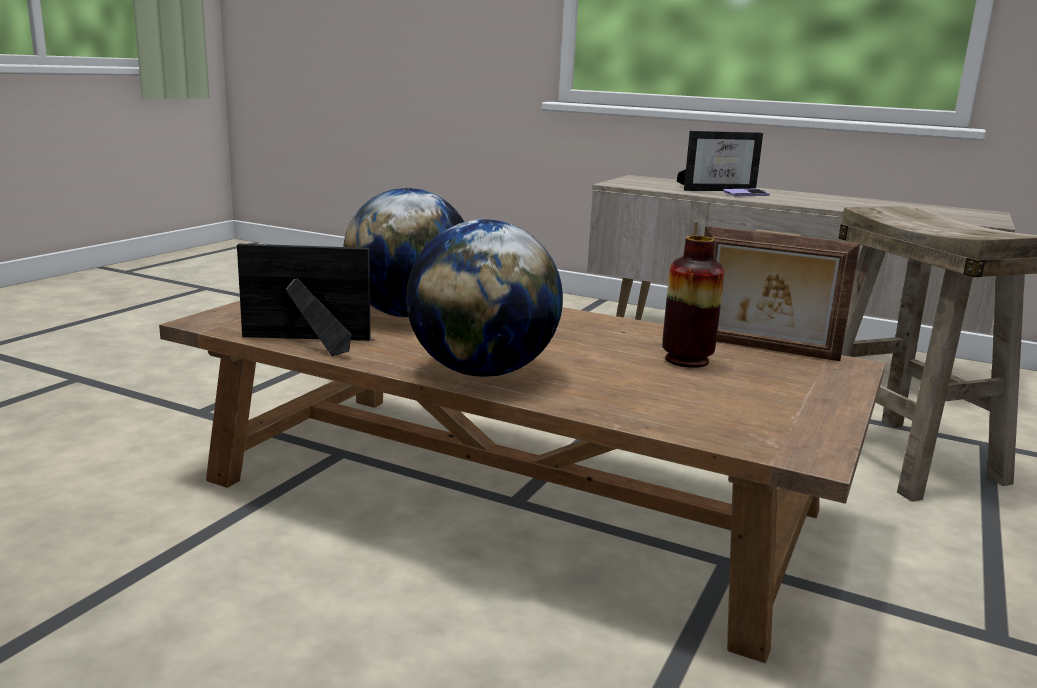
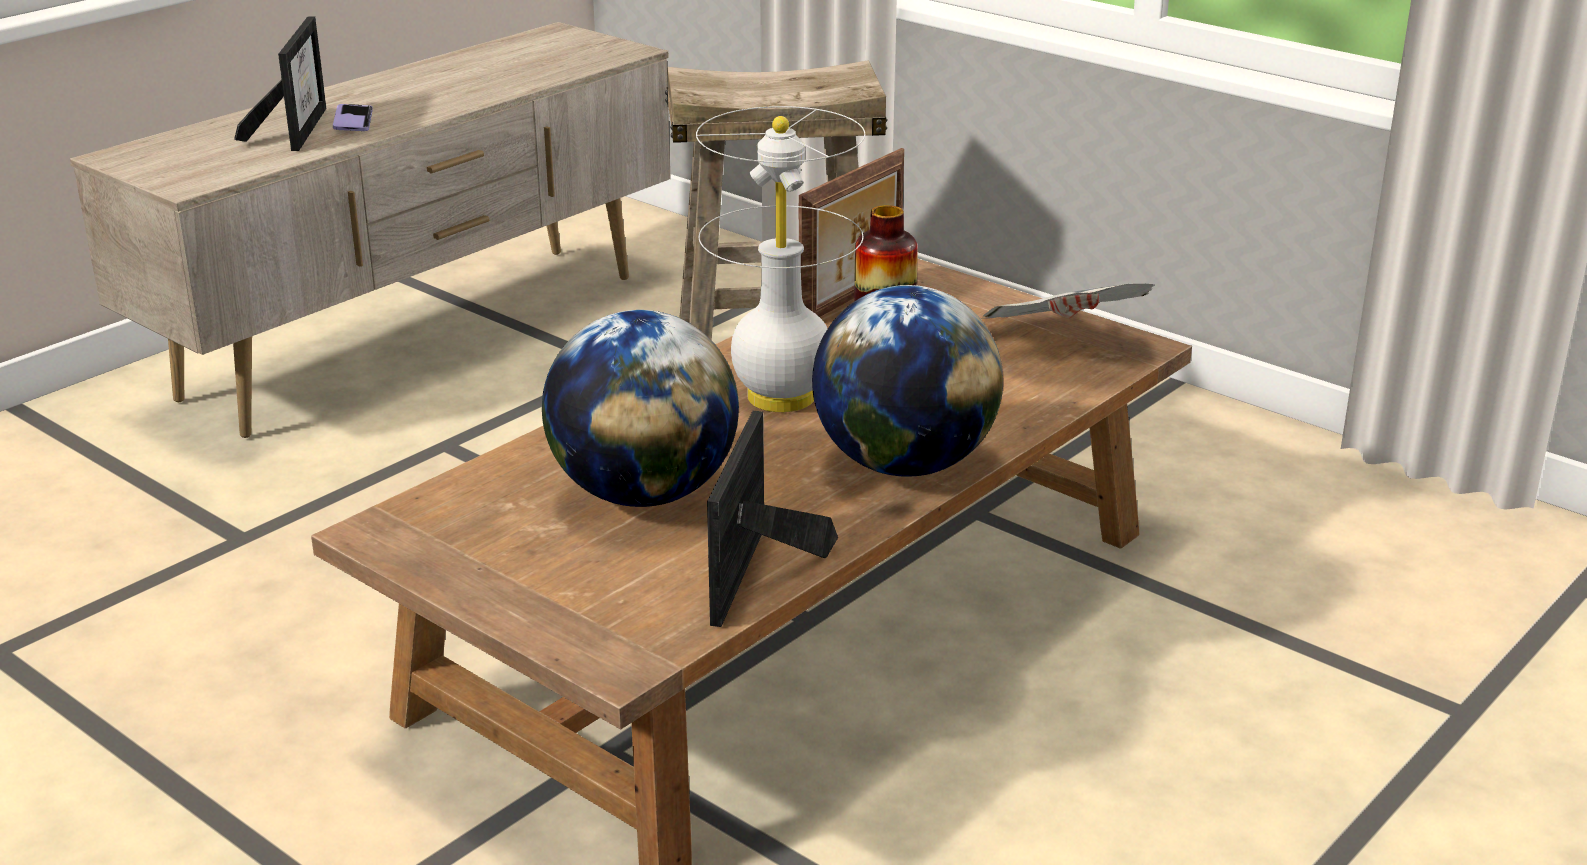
camera: 75 degrees left, 10 degrees up
(567, 337) = (781, 397): none -> white table lamp
(767, 420) = (1062, 345): none -> newspaper

